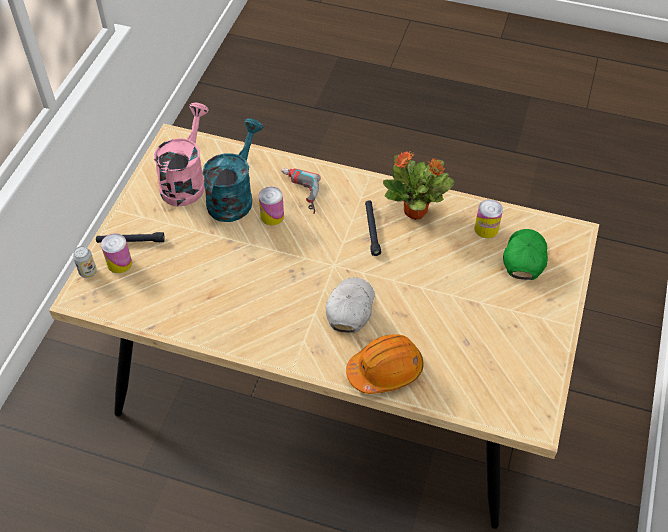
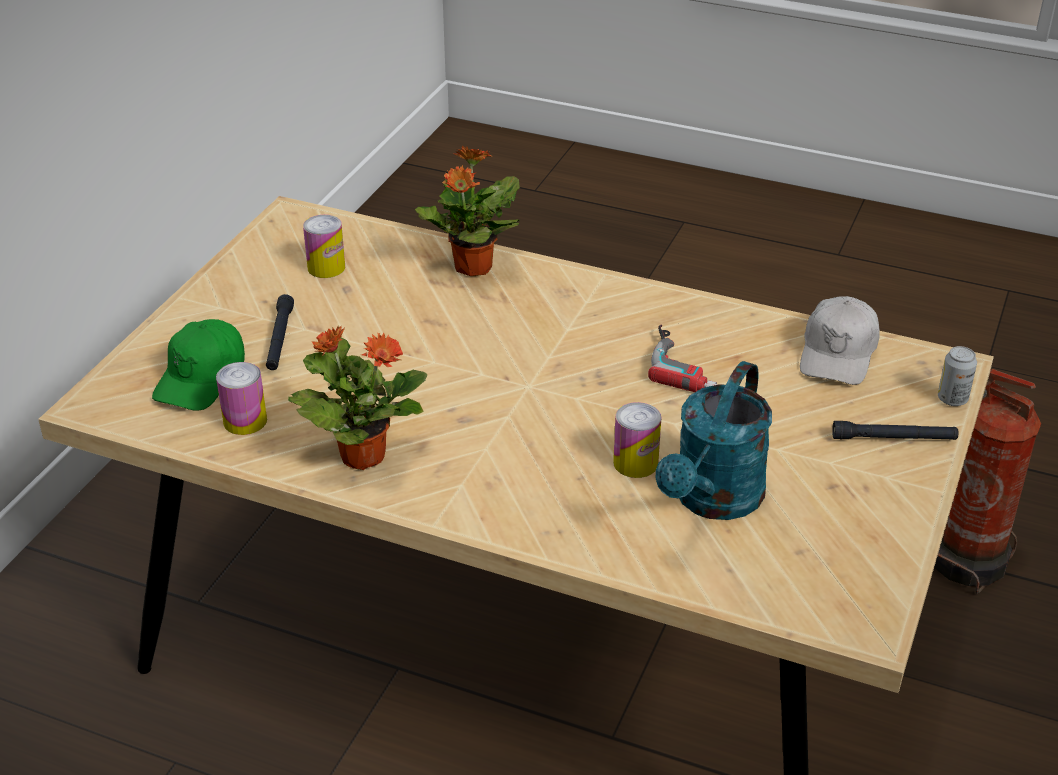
camera: 175 degrees left, 15 degrees down
(64, 448) = (964, 557): none -> fire extinguisher
(119, 263) = (901, 407): can -> can (326, 267)
(186, 181) = (816, 535): pink watering can -> none
(298, 193) = (584, 499): power drill -> power drill (688, 365)
(350, 308) = (511, 332): white cap -> white cap (838, 353)
(372, 230) = (452, 431): black flashlight -> black flashlight (279, 339)
(385, 370) = (472, 268): orange hard hat -> potted plant

